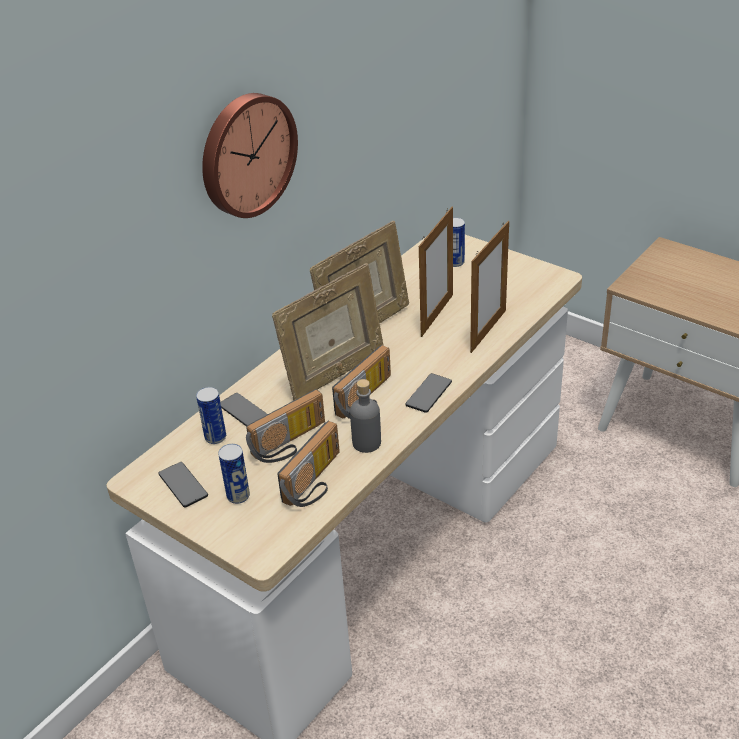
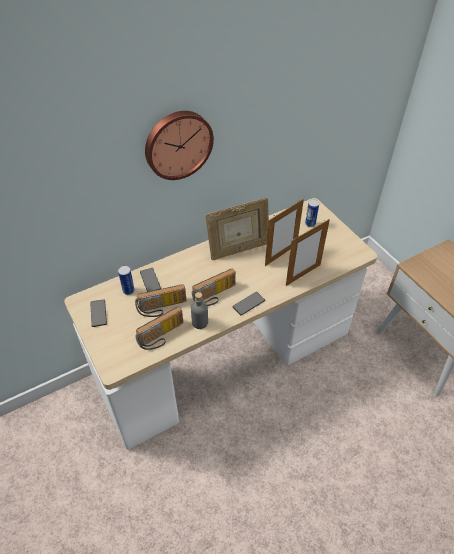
camera: 20 degrees right, 10 degrees up
(238, 496) = (120, 330): can -> none
(335, 374) = (207, 274): picture frame -> none

